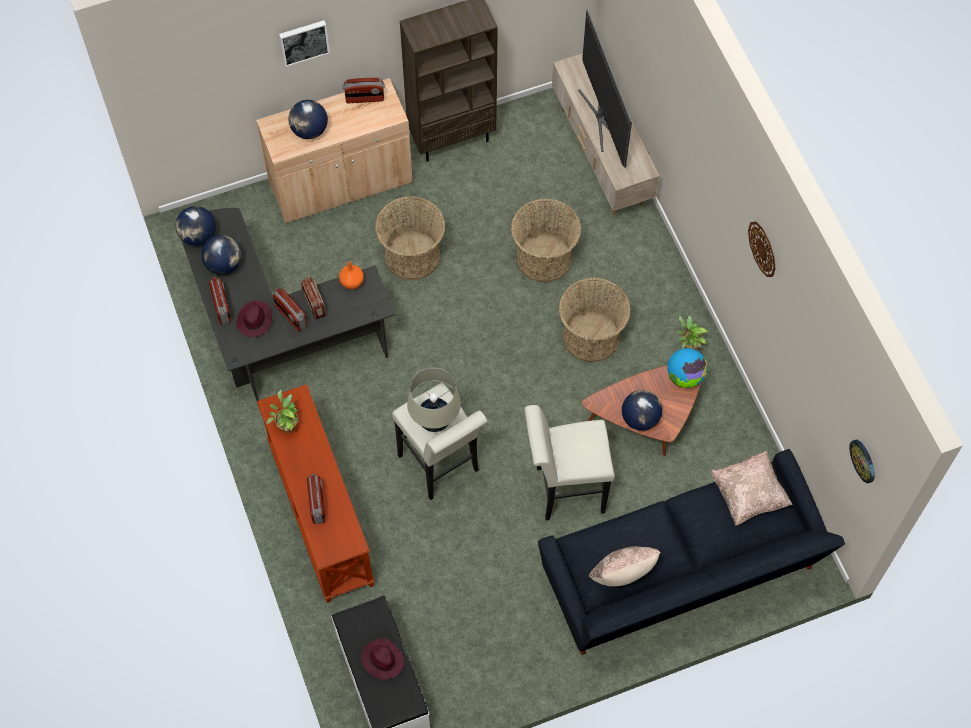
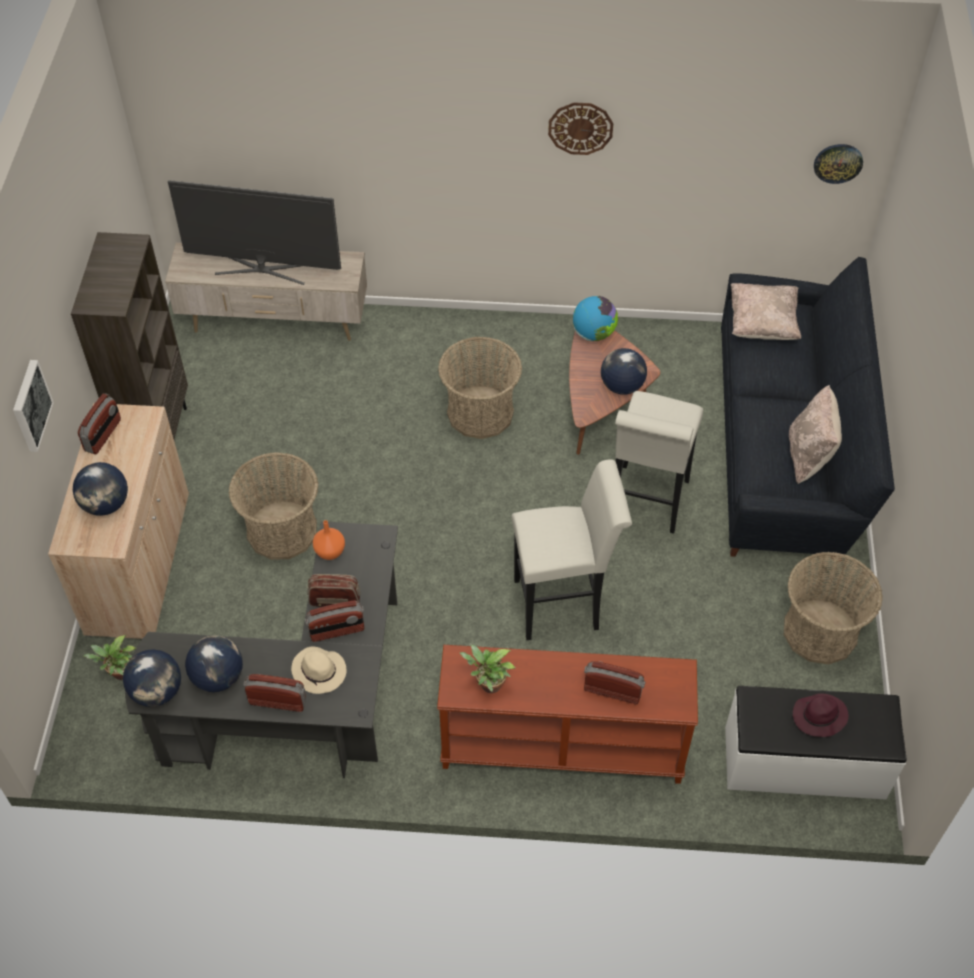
camera: 65 degrees left, 10 degrees down
(255, 321) = (320, 672): purple hat -> beige hat
(435, 421) = (561, 534): beige table lamp -> none
(544, 258) = (362, 415): basket -> basket (820, 631)
(688, 345) = (536, 341): potted plant -> potted plant (119, 673)

